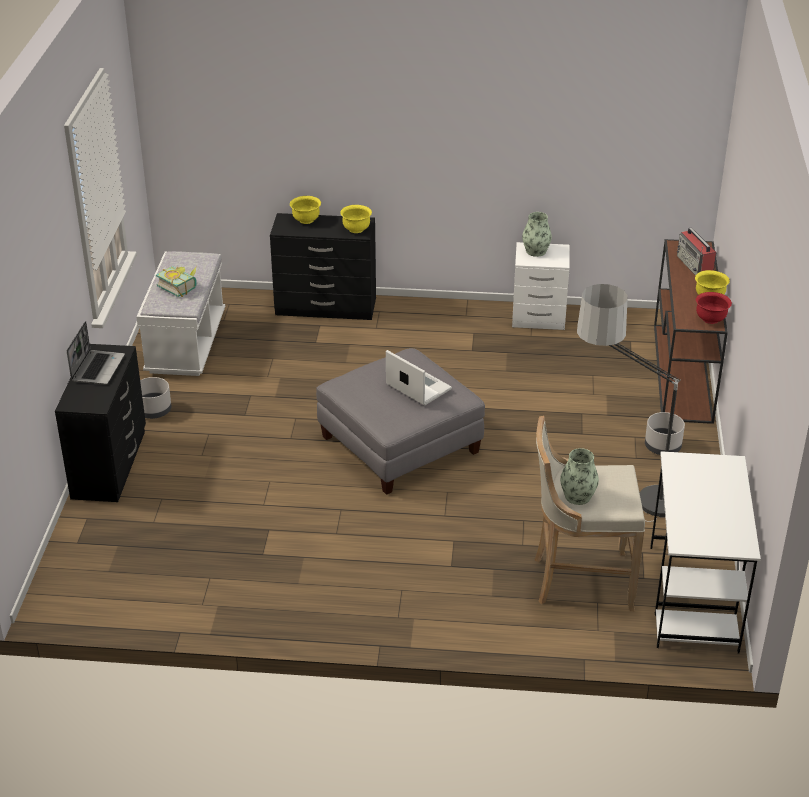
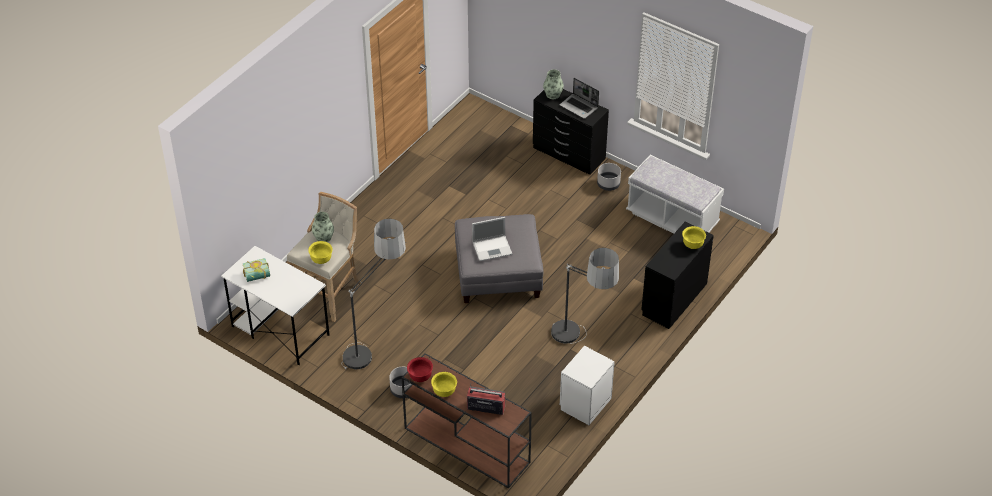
camera: 120 degrees right, 10 degrees up
(180, 286) = (667, 178): book -> book (257, 277)
(356, 229) = (663, 264): yellow bowl -> yellow bowl (321, 260)
(460, 344) = (581, 347): none -> floor lamp
(536, 251) = (594, 365): vase -> vase (553, 94)

